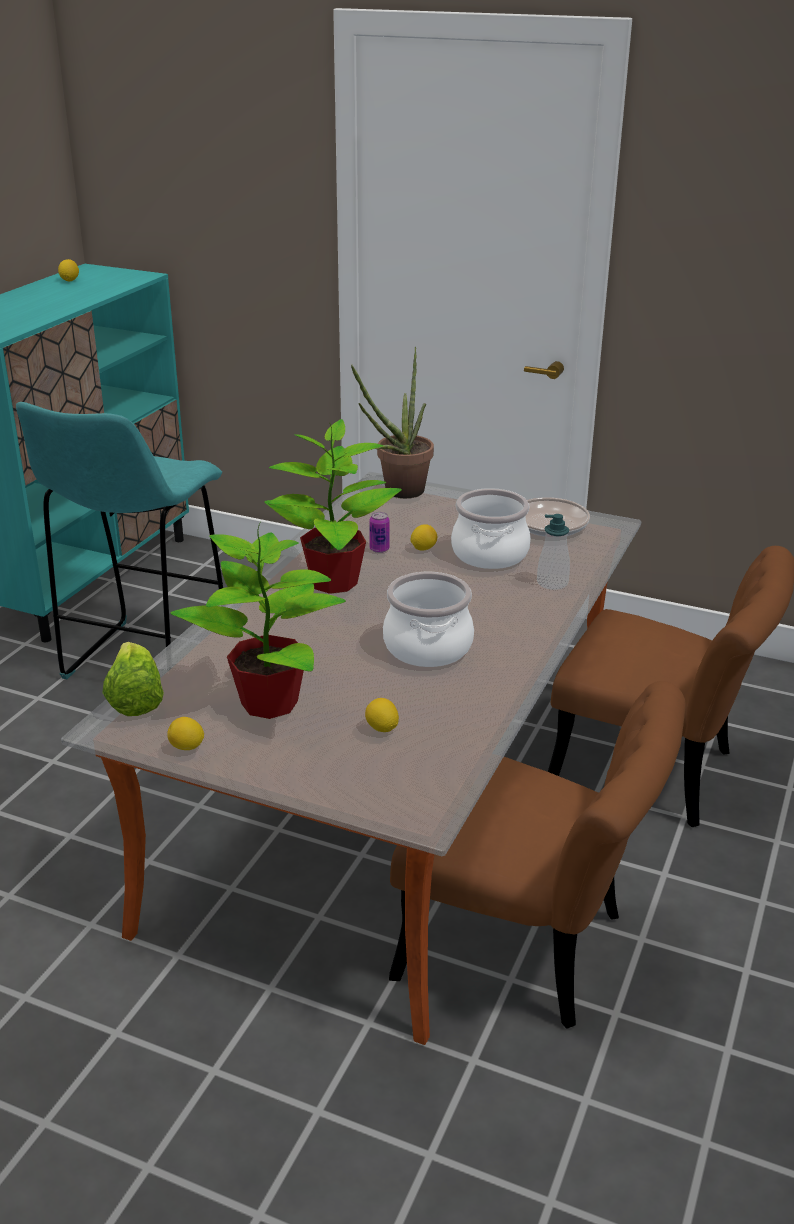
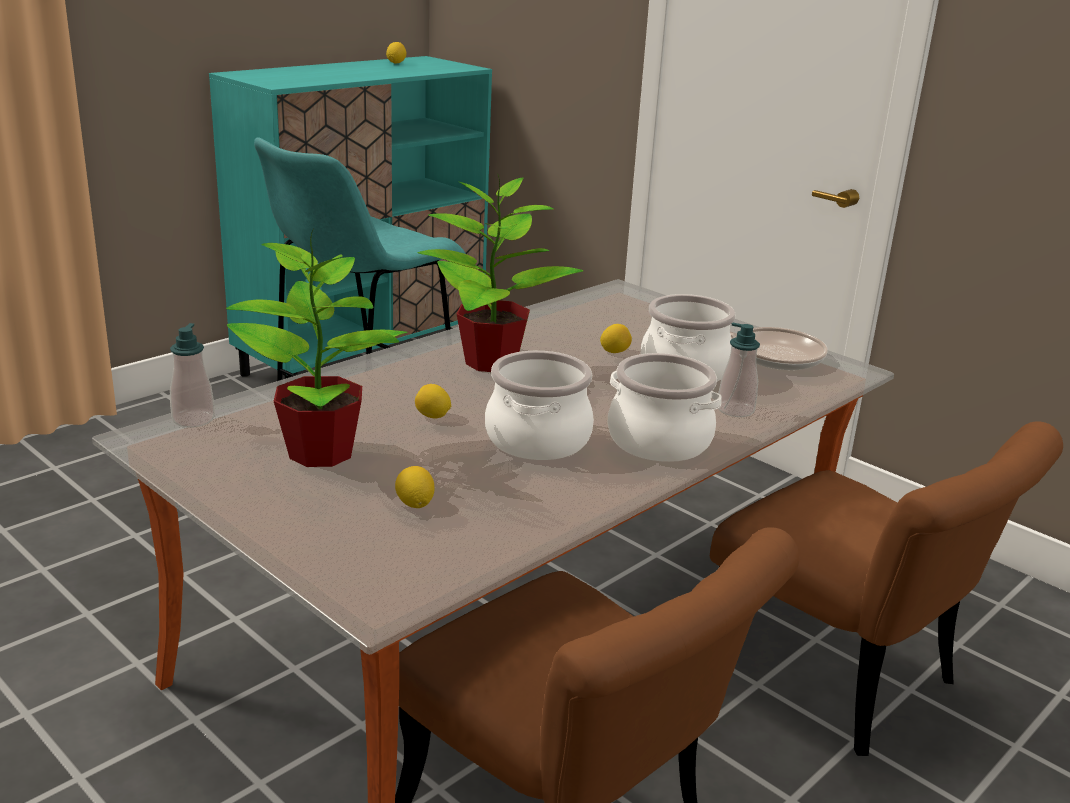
camera: 20 degrees right, 5 degrees down
(135, 699) = (193, 419): lettuce -> soap dispenser
(187, 747) = (198, 473): lemon -> lemon (432, 416)
(379, 549) = (566, 343): can -> none
(398, 493) = (630, 301): potted plant -> none
(517, 626) = (658, 442): none -> cooking pot

